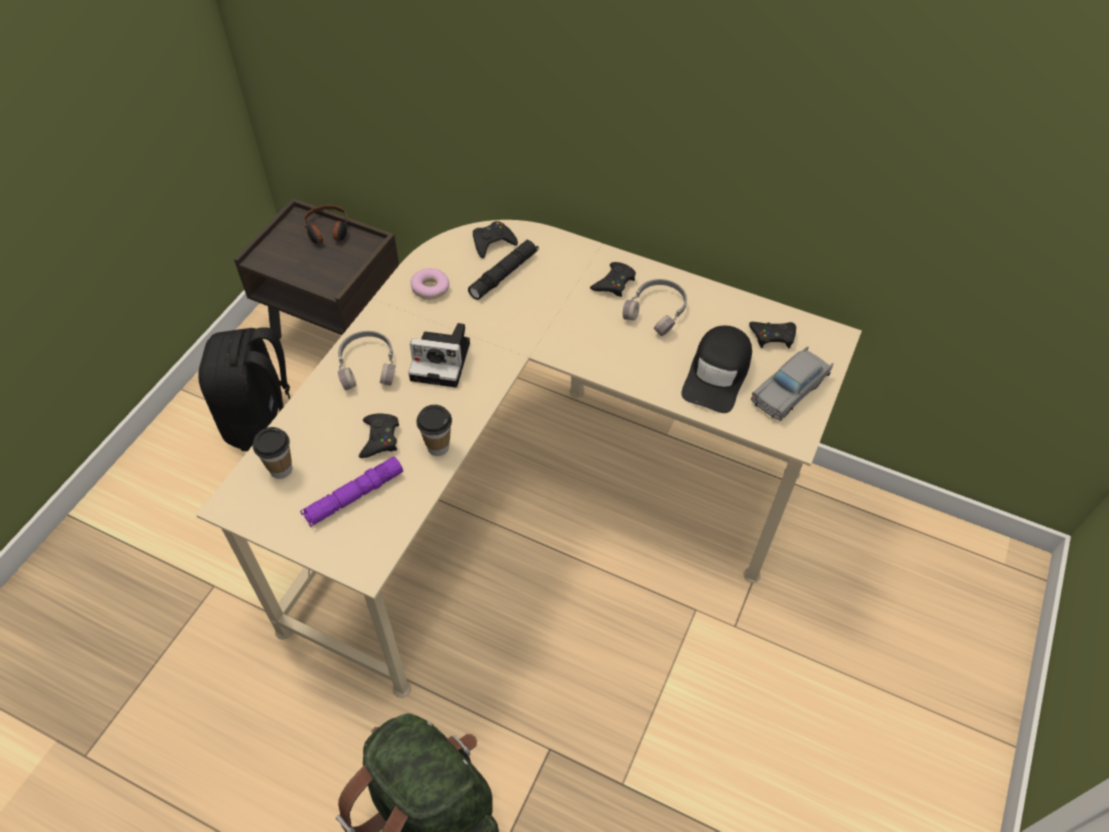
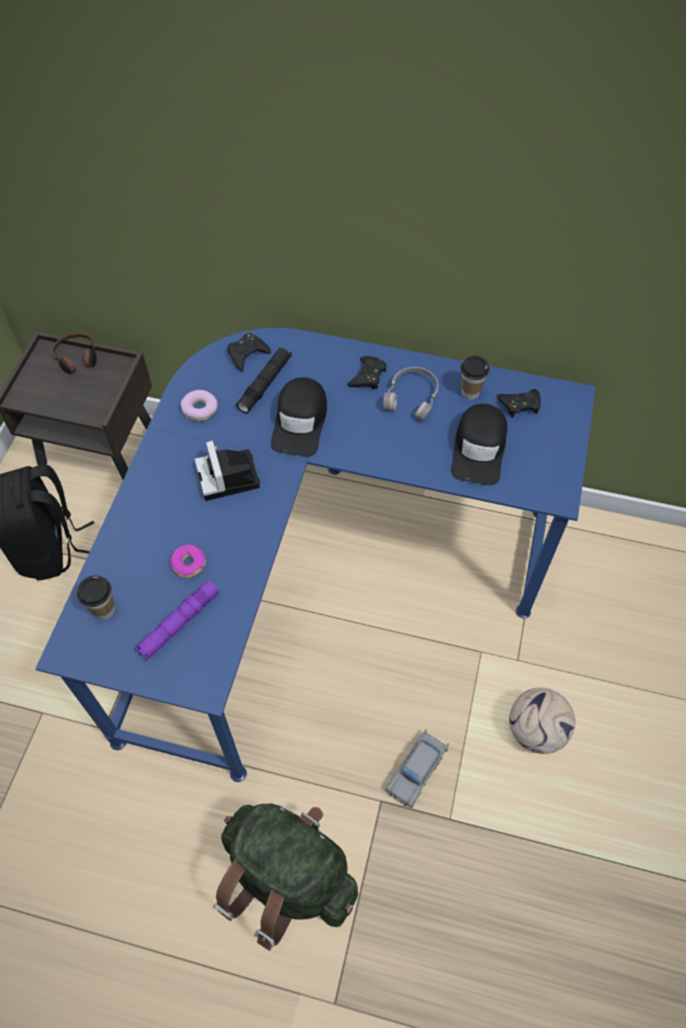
camera: 10 degrees left, 5 degrees up
(368, 365) = (160, 495): grey headphones -> none
(380, 438) = (189, 564): black game controller -> donut
(438, 447) = (244, 562): cup -> cup (470, 393)
(443, 361) = (229, 478): camera -> camera turned 75 degrees clockwise
(531, 317) = (300, 422): none -> black cap
(532, 498) = (315, 576): beige desk -> blue desk
(741, 706) = (536, 730): none -> football
(790, 390) = (545, 453): grey toy car -> grey toy car (417, 771)

